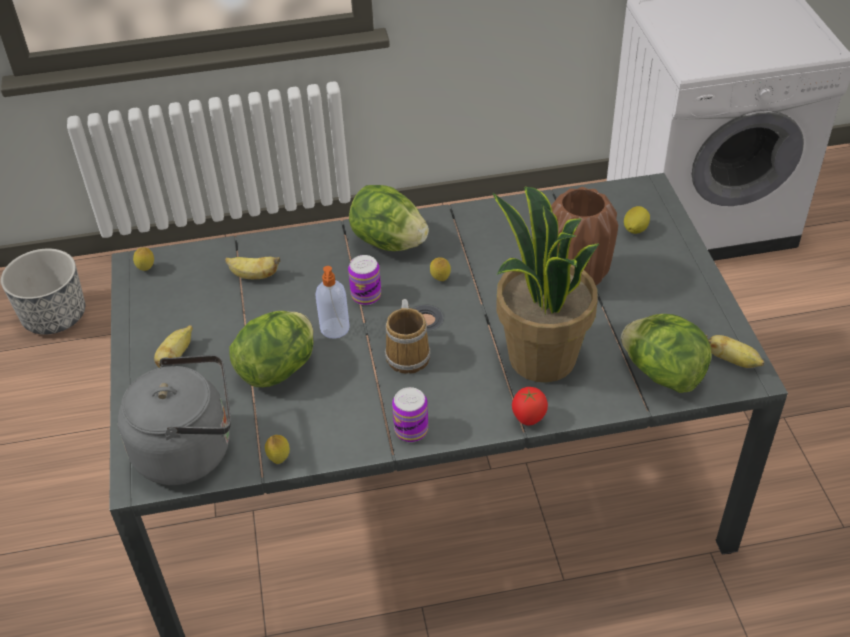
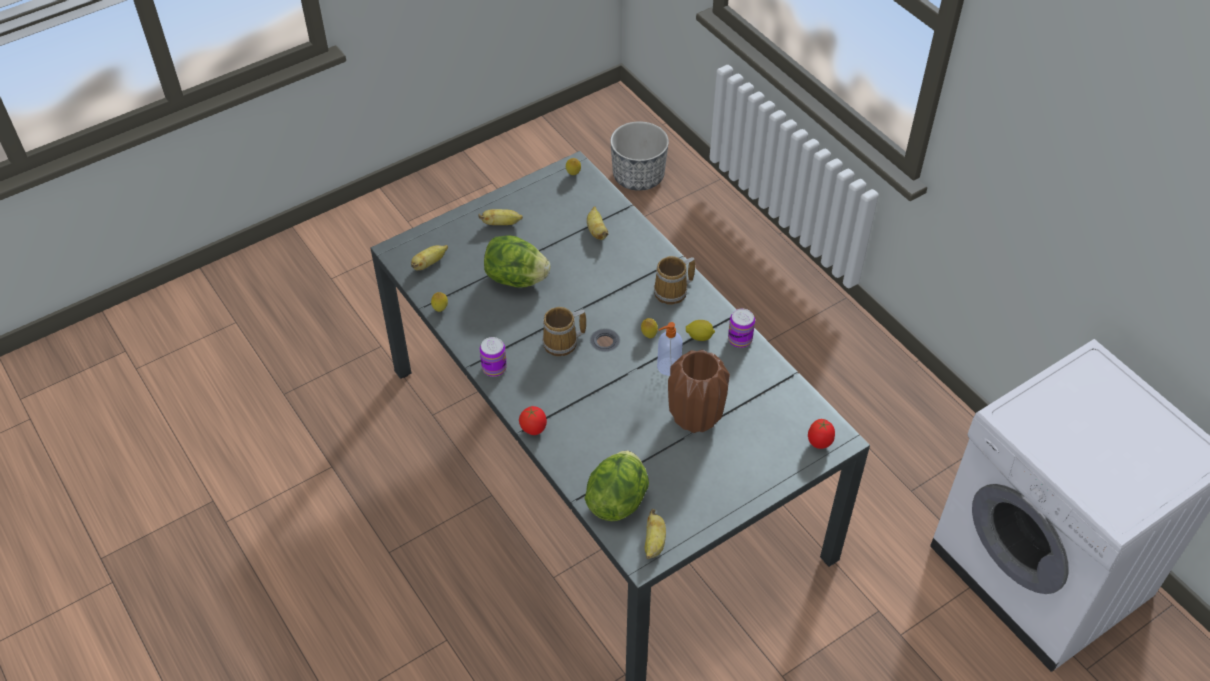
camera: 65 degrees right, 5 degrees up
(190, 449) = (429, 263): grey kettle -> banana
(334, 329) = (567, 294): soap dispenser -> soap dispenser (668, 367)
(366, 296) = (609, 299): can -> can (740, 339)
(388, 242) = (673, 291): lettuce -> mug
(540, 358) = (597, 420): potted plant -> none
(634, 230) = (777, 442): lemon -> lemon (699, 337)
(648, 202) = (819, 443): none -> tomato

